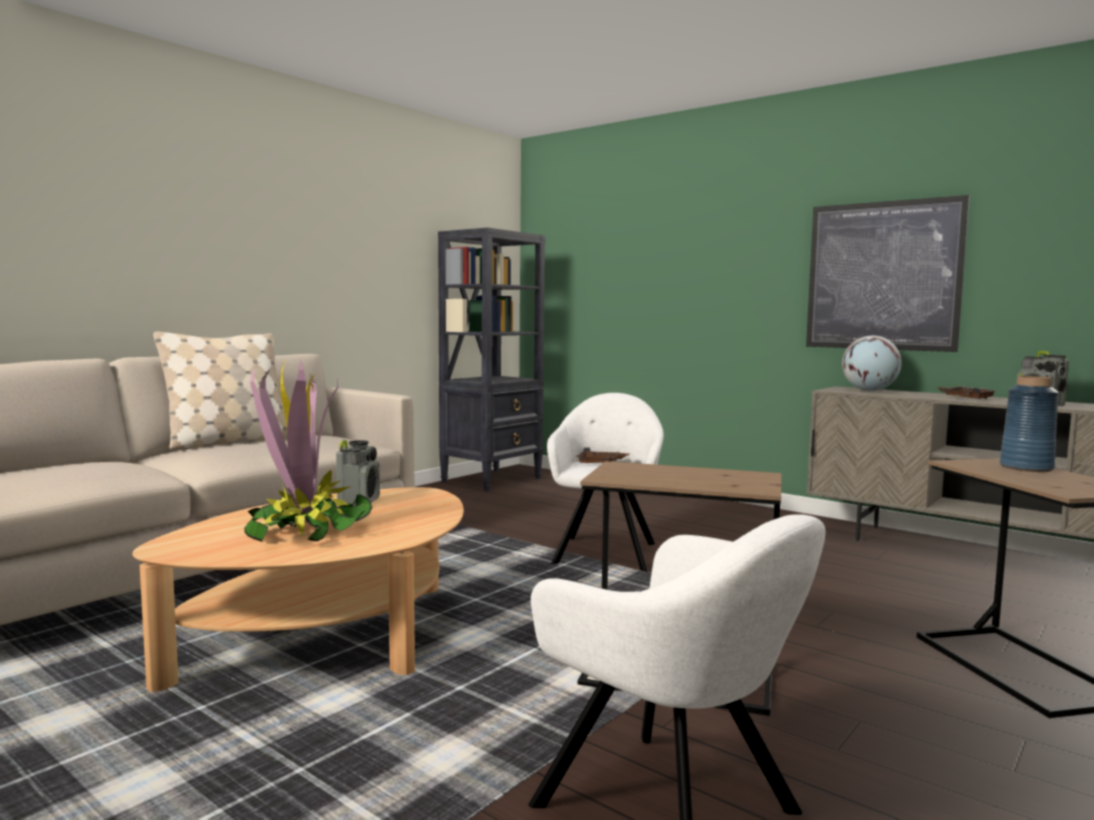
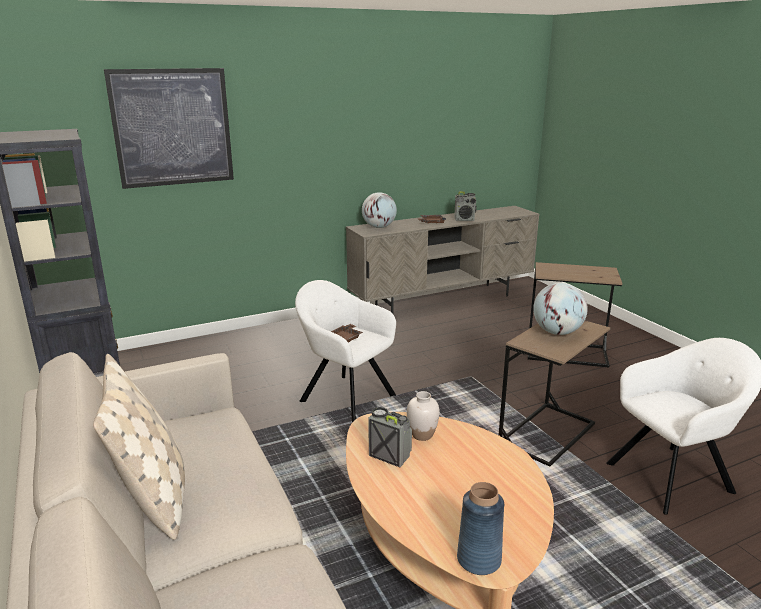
camera: 65 degrees left, 15 degrees up
(305, 530) = (466, 490): potted plant -> none
(412, 507) = (422, 435): none -> white vase
(690, 475) = (557, 332): none -> globe
(882, 276) = (366, 150): picture -> picture (172, 128)
(1026, 468) = (561, 268): blue vase -> blue vase (479, 560)

